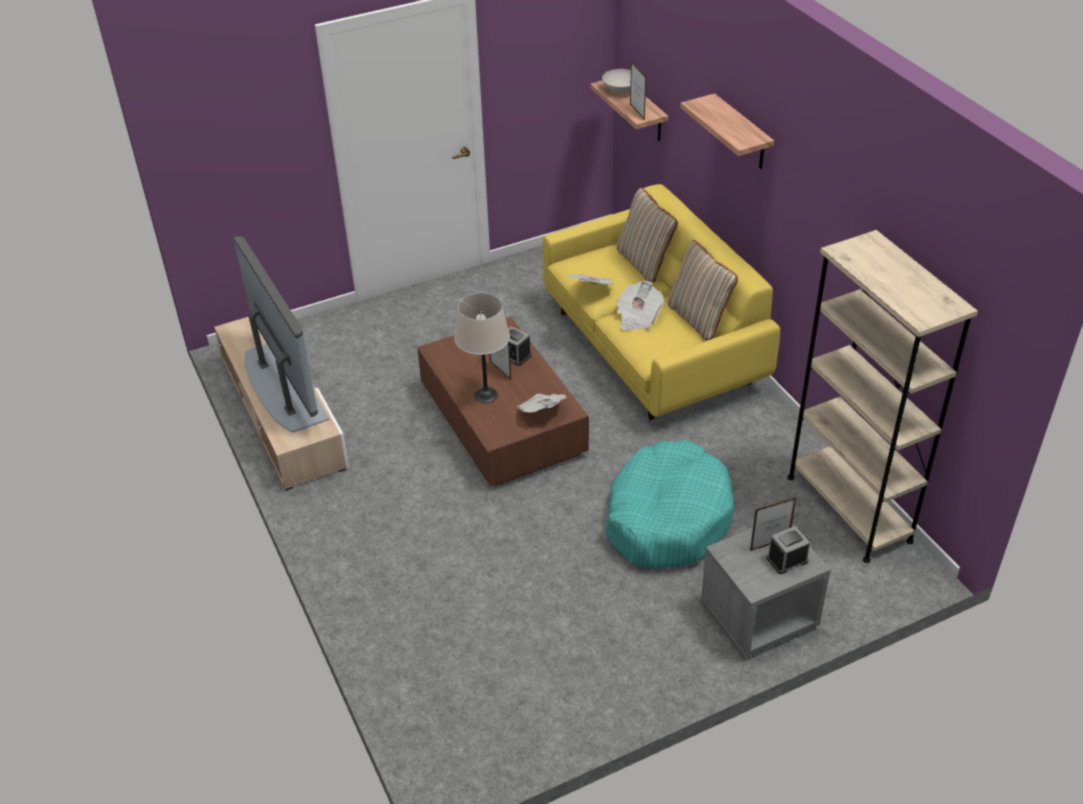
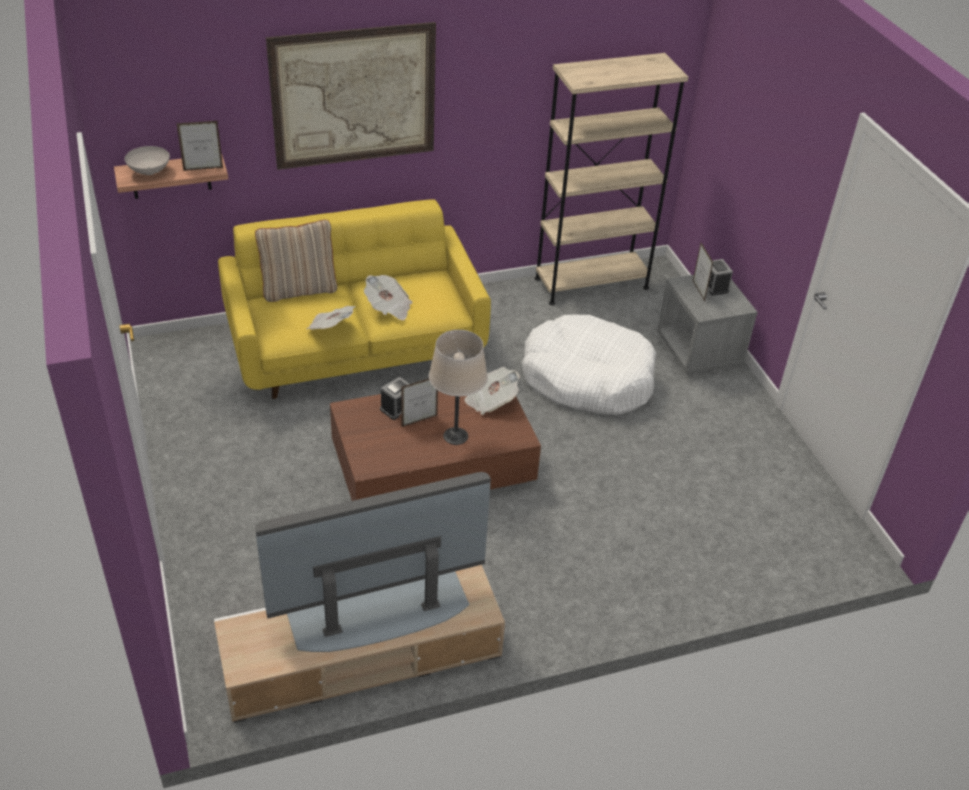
camera: 85 degrees left, 0 degrees up
(667, 518) = (587, 378): turquoise dog bed -> white dog bed
(699, 319) = (402, 274): beige pillow -> none
(742, 133) = (354, 96): shelf -> picture

